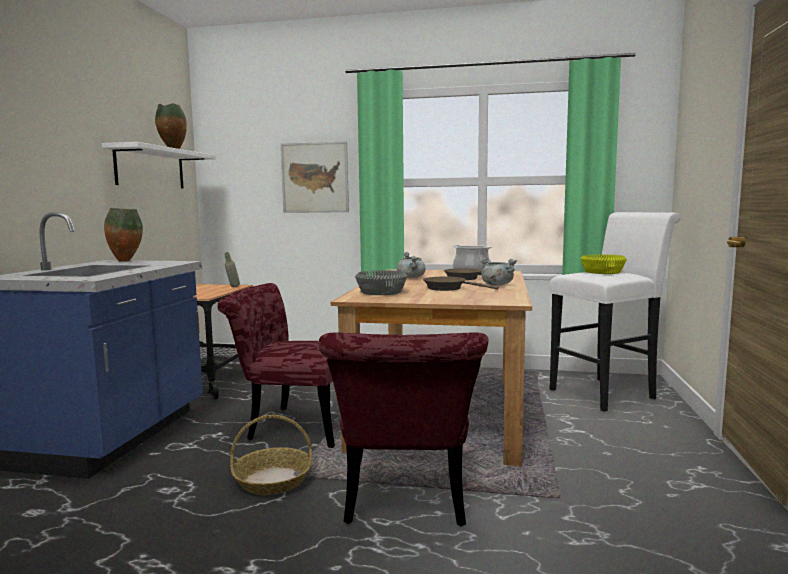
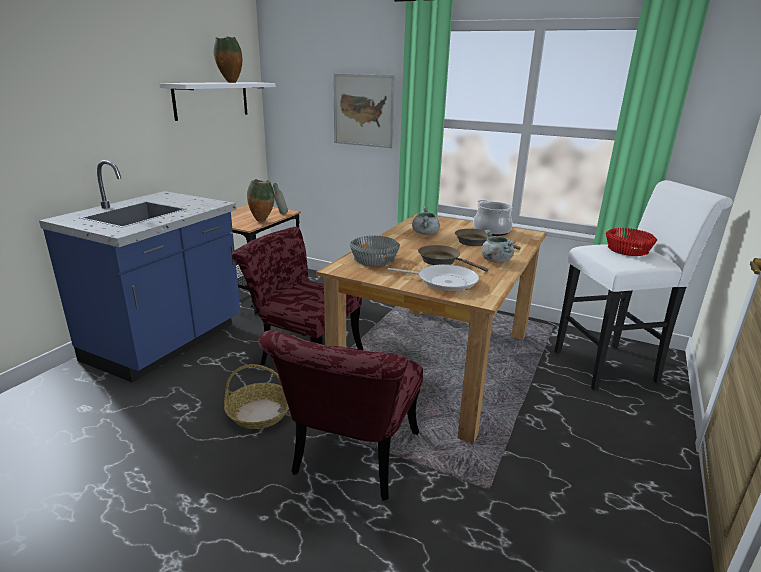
camera: 15 degrees right, 15 degrees up
(126, 261) = (177, 196): vase -> vase (262, 220)
(465, 297) = (443, 281): none -> frying pan
(603, 272) = (628, 250): yellow bowl -> red bowl

